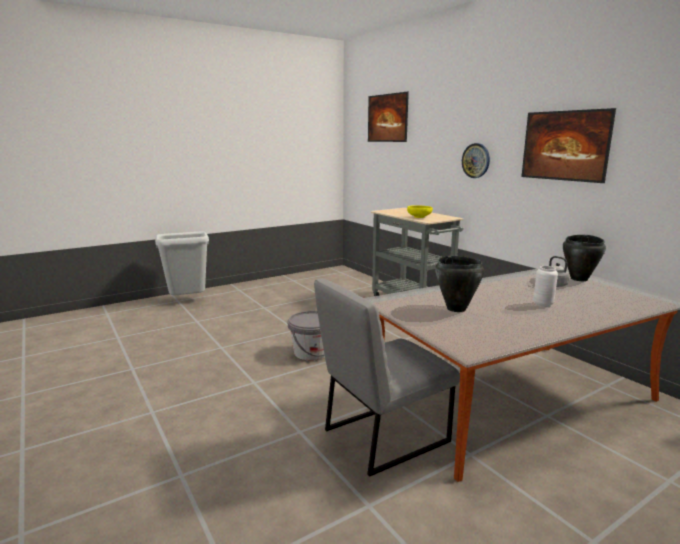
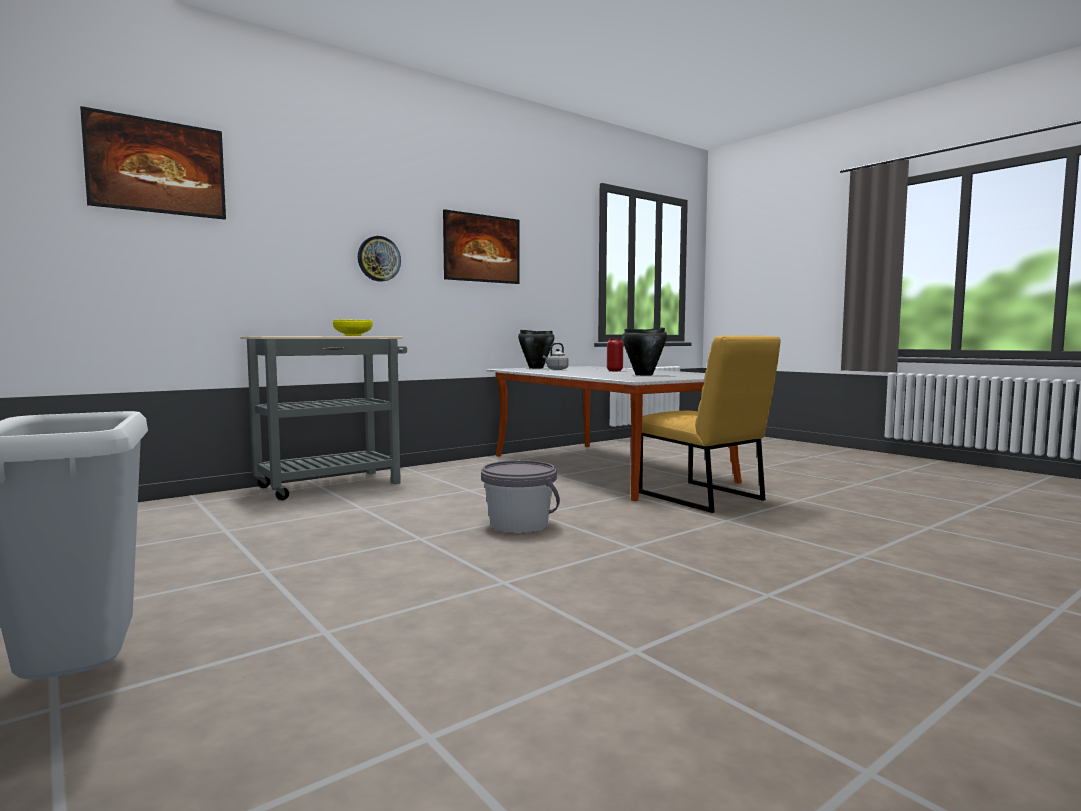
camera: 95 degrees left, 10 degrees down
(383, 436) = (702, 497): grey chair -> yellow chair
(543, 304) = (614, 371): white vase -> red vase

